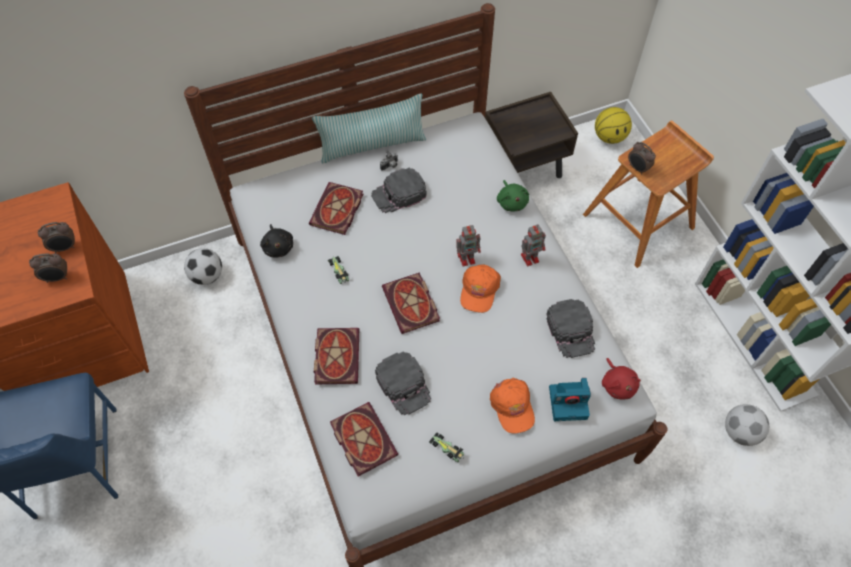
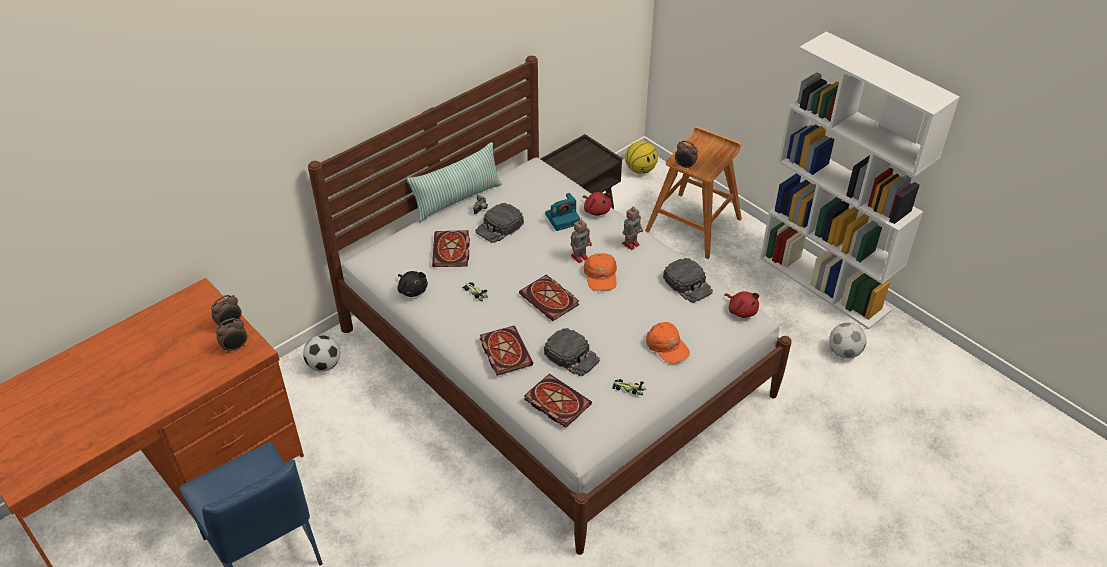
camera: 20 degrees left, 15 degrees down
(512, 202) = (596, 210): green plush toy -> red plush toy
(569, 402) = (710, 331): camera -> camera (563, 218)

